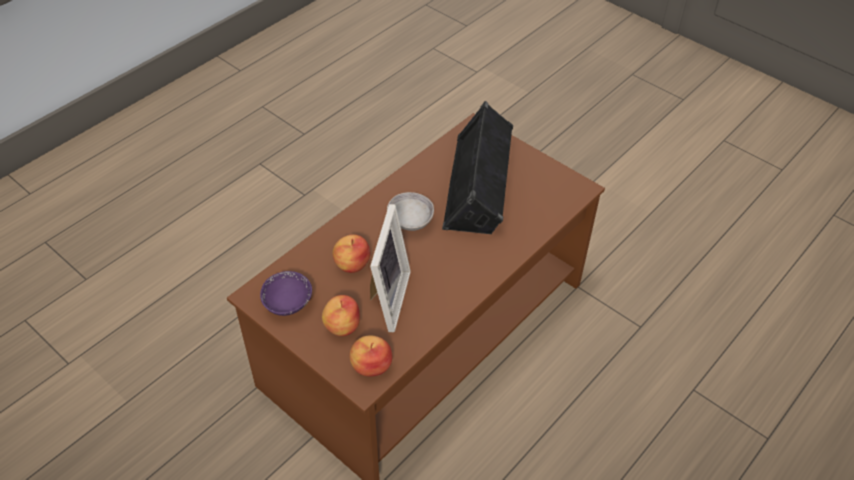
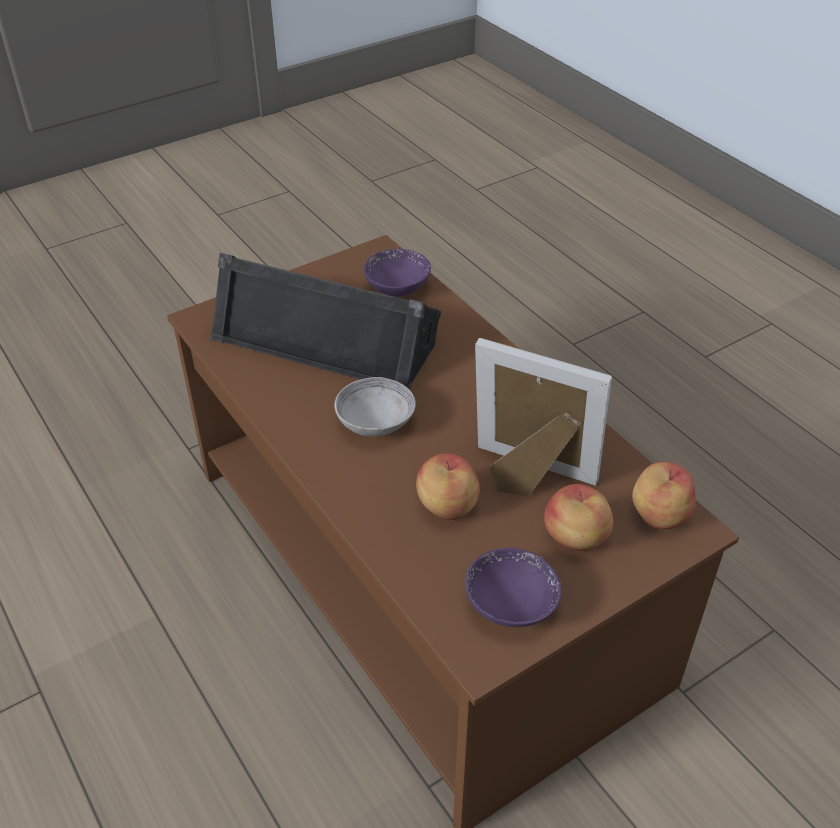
camera: 75 degrees left, 5 degrees down
(545, 205) = (397, 287): none -> purple bowl

